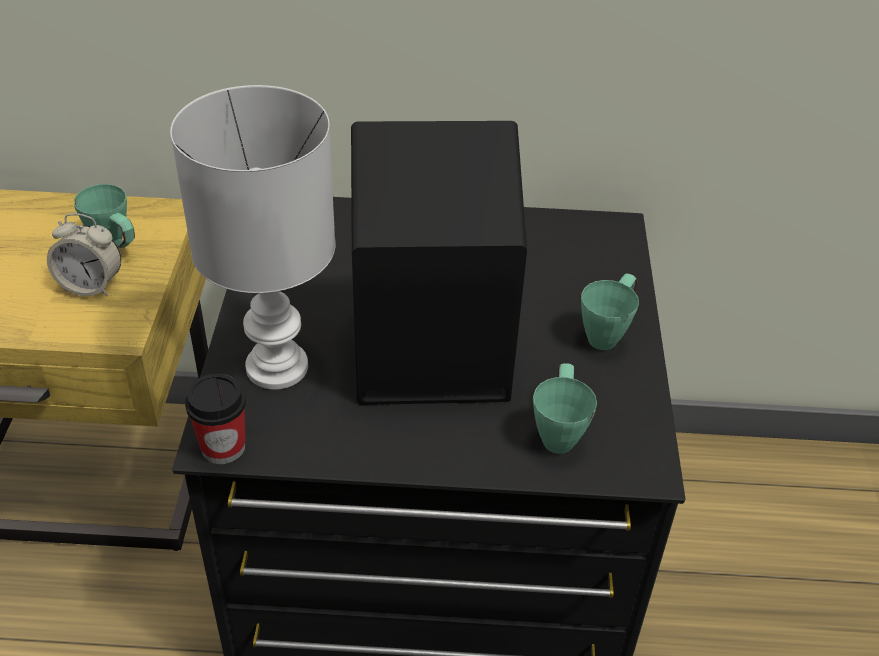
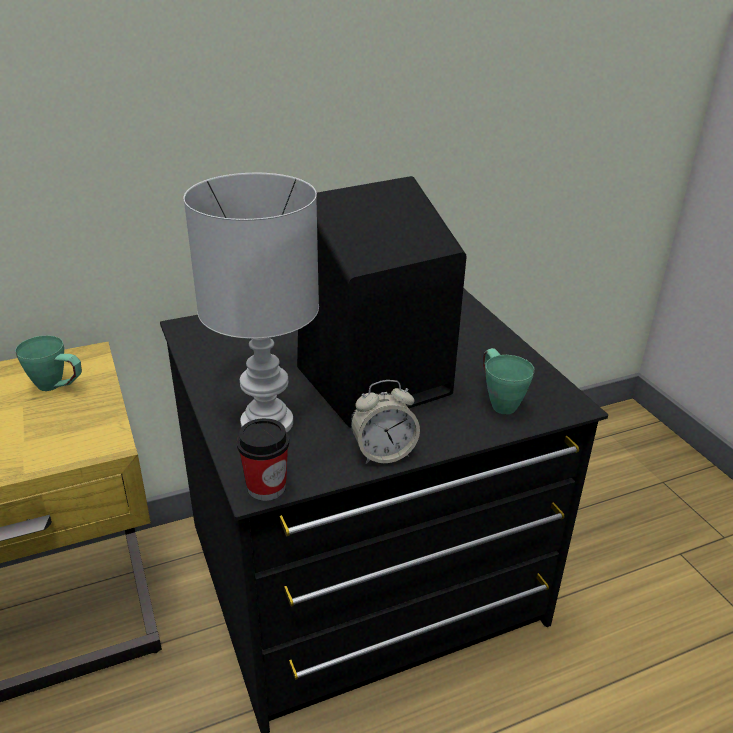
camera: 25 degrees left, 10 degrees down
(91, 286) = (56, 419): alarm clock -> alarm clock (383, 453)
(608, 333) = (480, 338): green mug -> none

